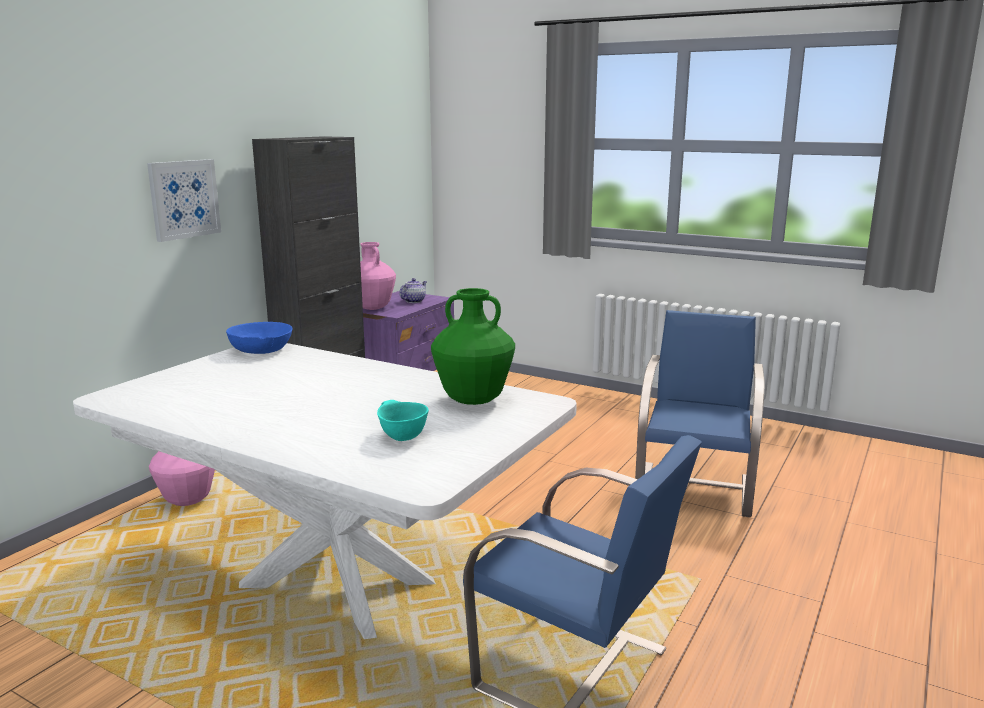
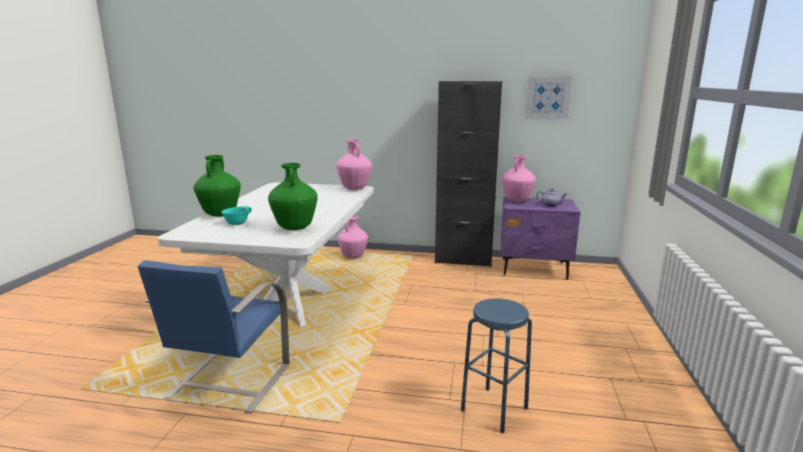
camera: 70 degrees right, 0 degrees up
(184, 199) = (395, 111): picture -> picture (548, 97)
(262, 349) = (355, 189): blue bowl -> pink vase
(315, 450) = (220, 215): none -> green vase
(695, 488) = (494, 409): blue chair -> blue stool

